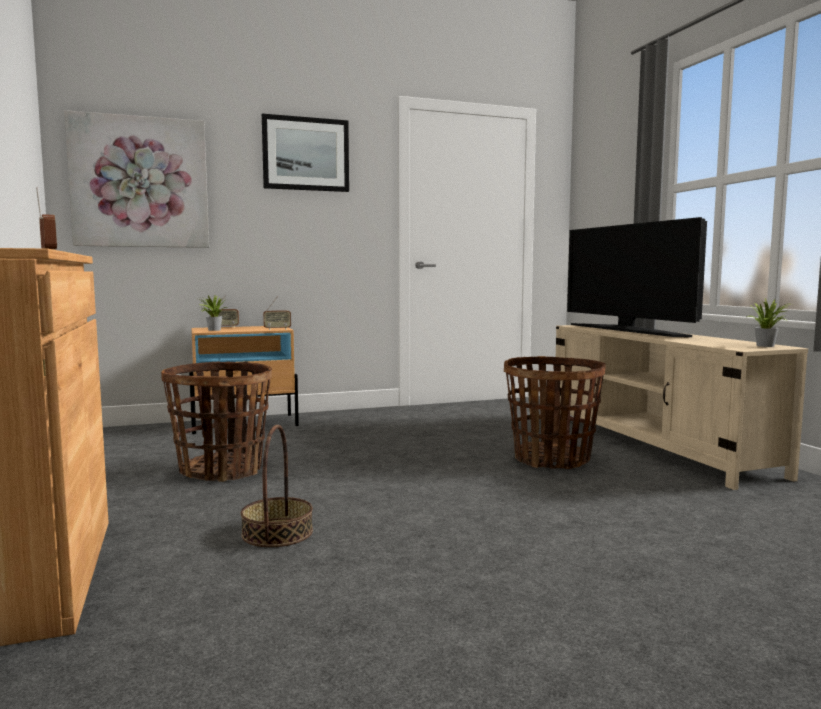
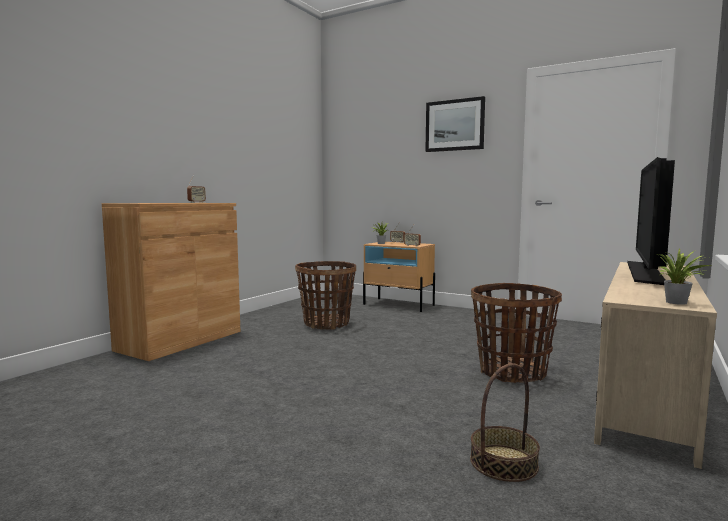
camera: 50 degrees right, 0 degrees up
(140, 182) = (361, 155): picture -> none
(277, 532) = (272, 355): basket -> basket (503, 462)

